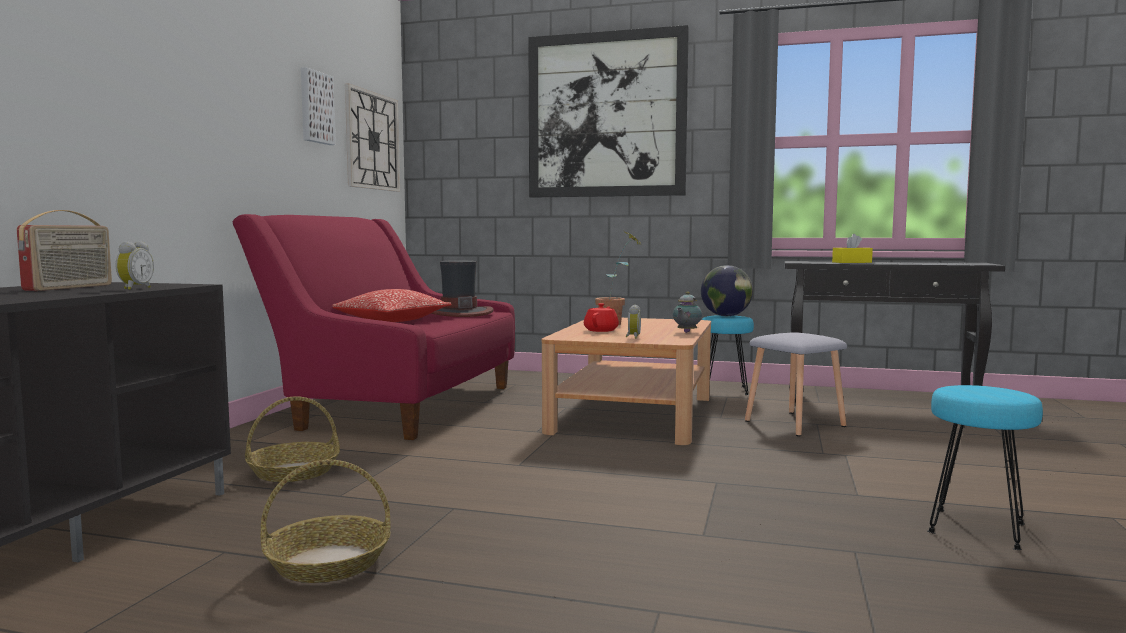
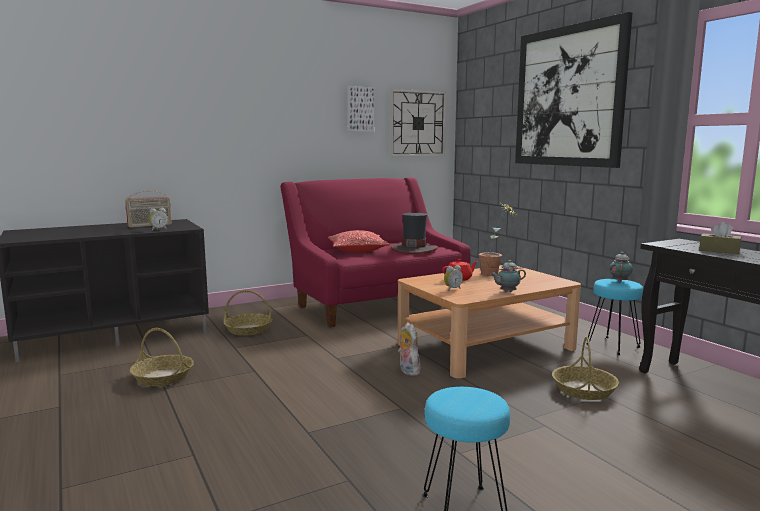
camera: 45 degrees right, 5 degrees up
(627, 453) = (407, 371): none -> plush toy
(726, 316) = (620, 281): globe -> teapot
(796, 424) = (584, 390): grey stool -> basket
(852, 262) = (719, 250): yellow tissue box -> brown tissue box

